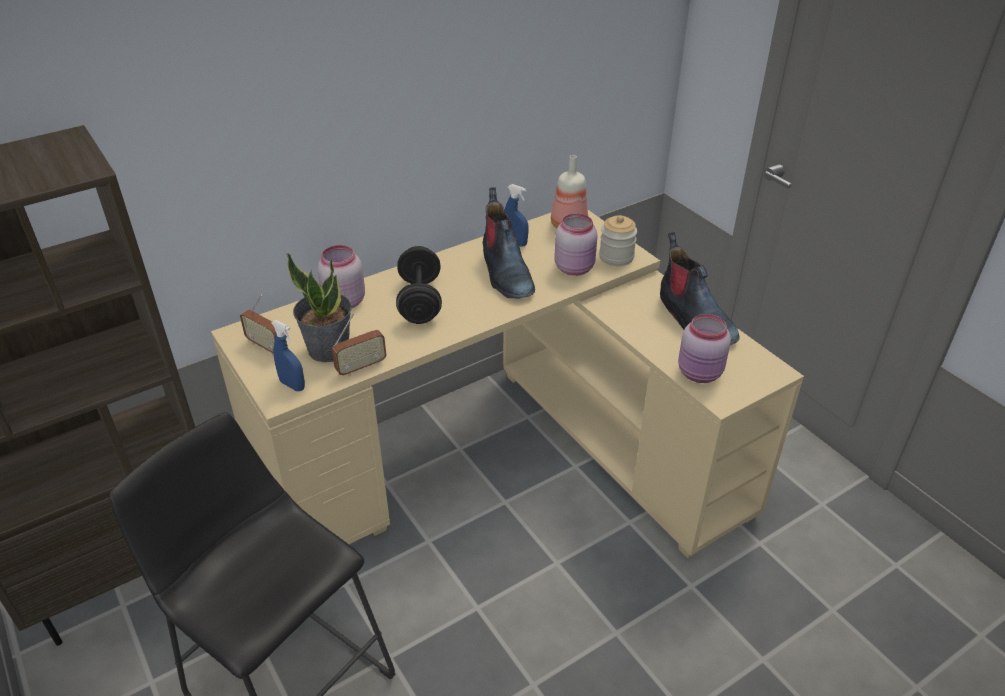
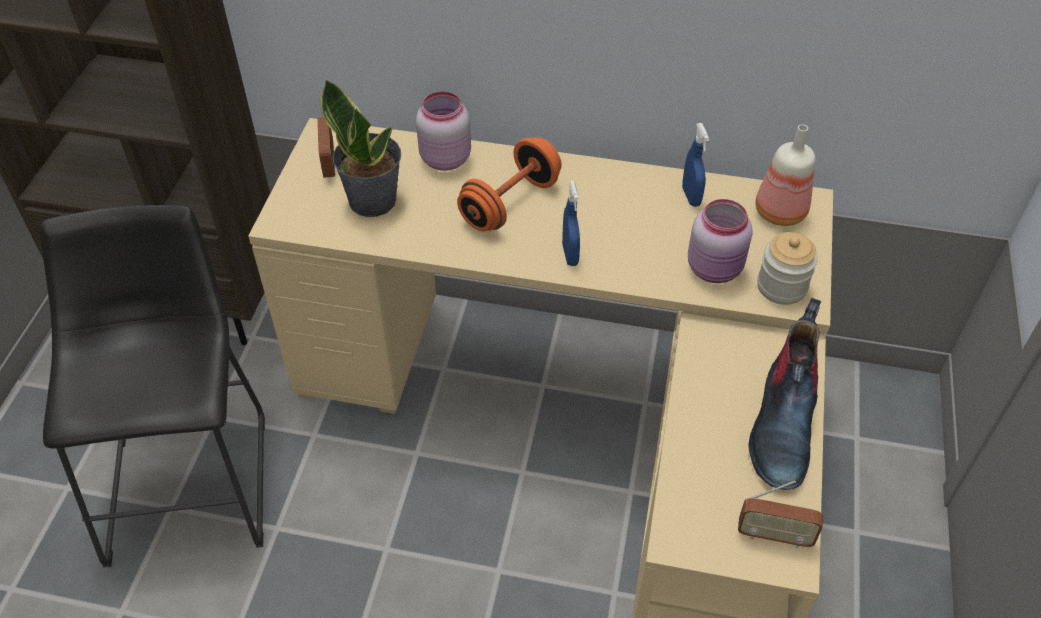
camera: 45 degrees right, 10 degrees up
(292, 385) = (303, 216): blue spray bottle -> blue spray bottle (570, 255)
(361, 367) = (375, 238): radio -> radio (774, 536)
(420, 301) = (510, 203): black dumbbell -> orange dumbbell
(505, 273) = (633, 226): boot -> none
(700, 373) = (697, 493): pink jar -> none

